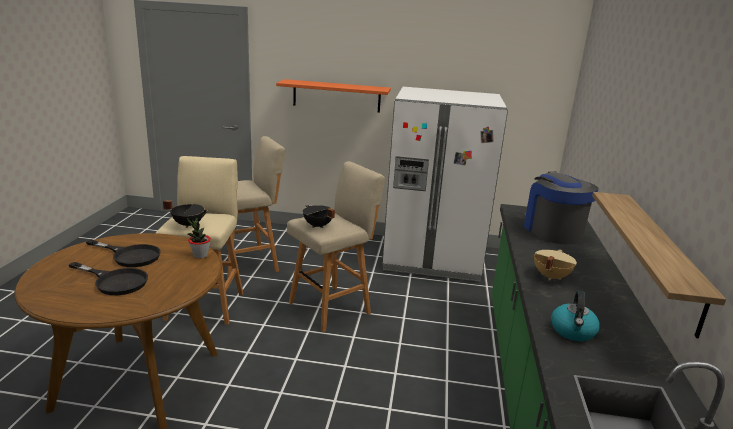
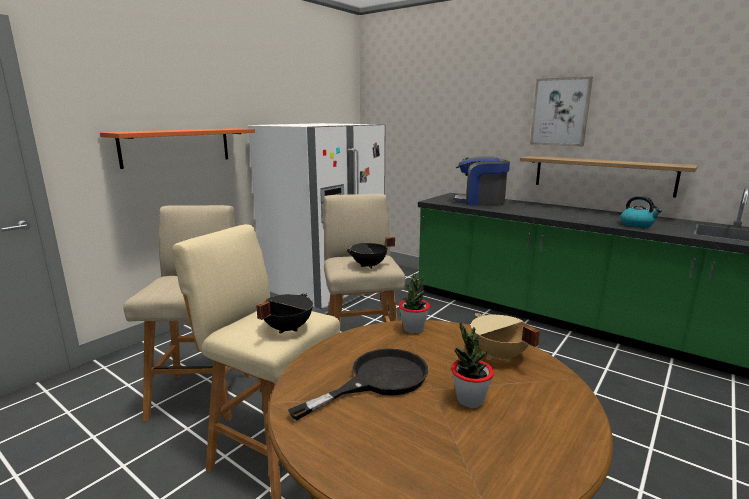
camera: 60 degrees left, 5 degrees down
(115, 281) = (469, 400): black frying pan -> potted plant
(550, 276) = (556, 215): beige cooking pot -> beige cooking pot (498, 355)
(659, 144) = (560, 112): none -> picture

